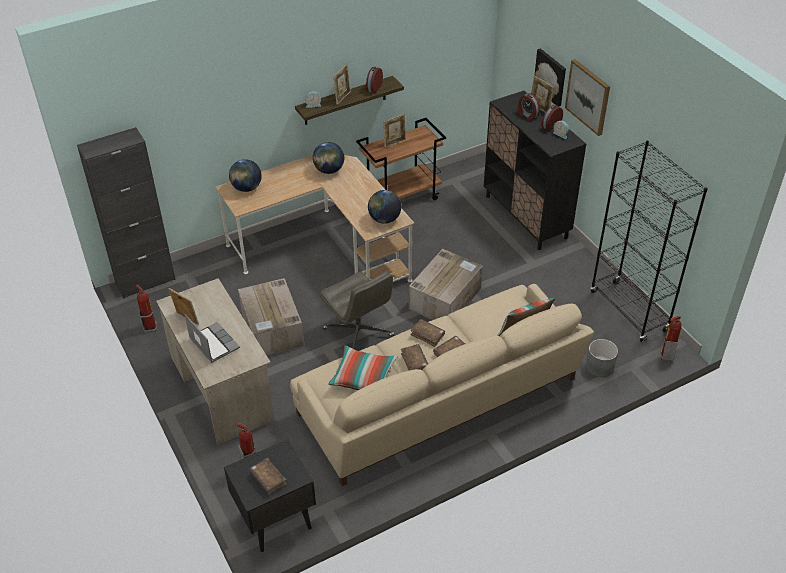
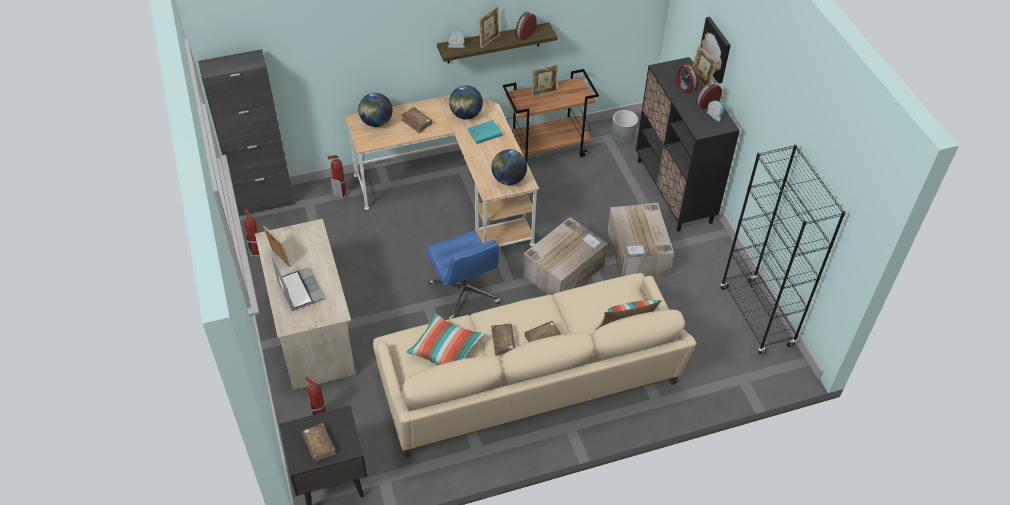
camera: 10 degrees right, 5 degrees up
(272, 329) = (378, 274): cardboard box -> cardboard box (638, 252)
(351, 183) = (485, 133): none -> turquoise book
(359, 333) = (464, 293): grey office chair -> blue office chair
(427, 335) = (524, 314): brown book -> brown book (417, 123)
(588, 96) = (748, 81): picture -> none
(599, 367) = (707, 374): grey planter -> grey planter (622, 135)
(666, 355) = (783, 374): fire extinguisher -> fire extinguisher (340, 194)

